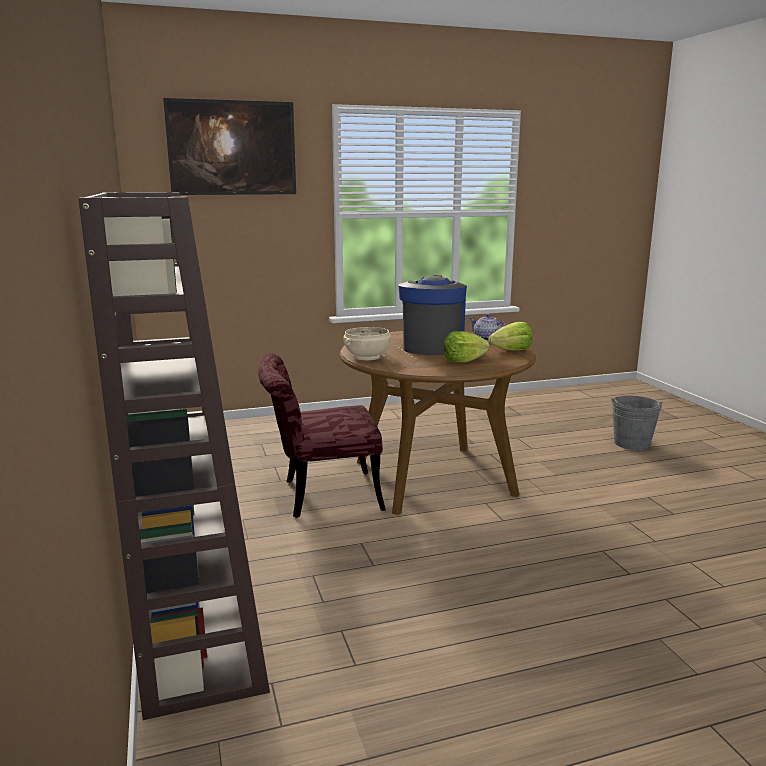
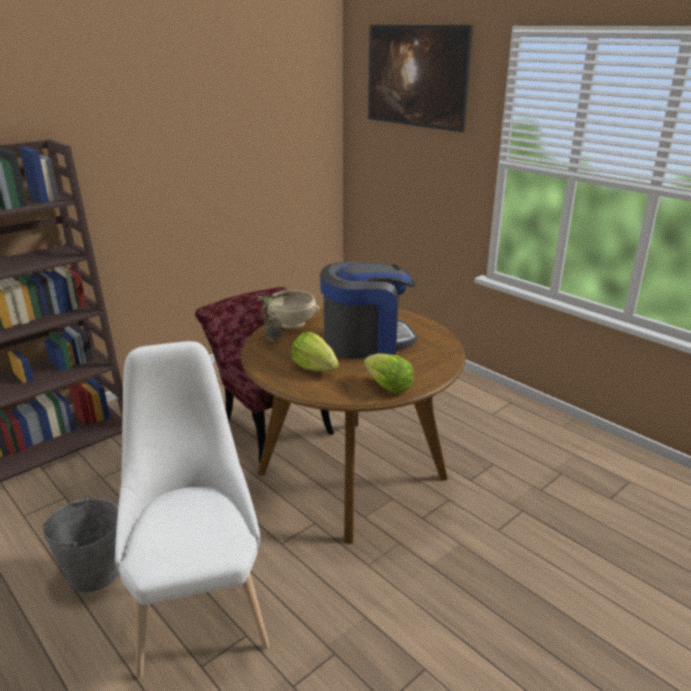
camera: 65 degrees right, 10 degrees up
(391, 365) = (269, 338): none -> potted plant
(486, 339) = (432, 364): teapot -> none
(561, 566) = (199, 605): none -> white chair
(631, 443) = (619, 631): grey bucket -> grey bucket (94, 572)

